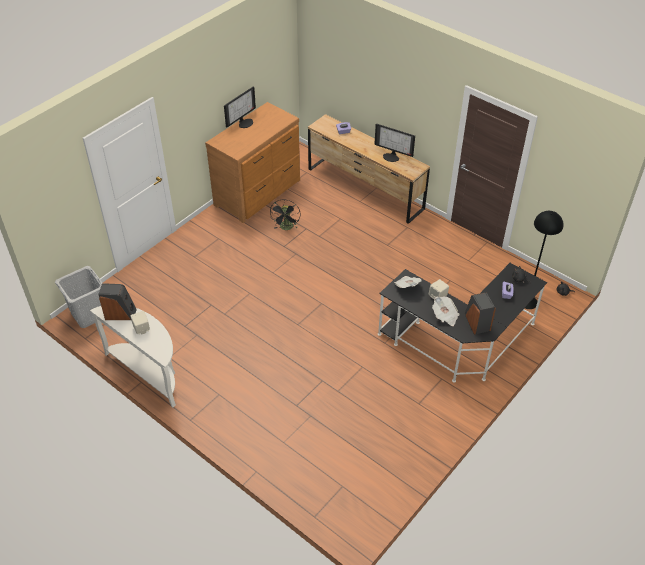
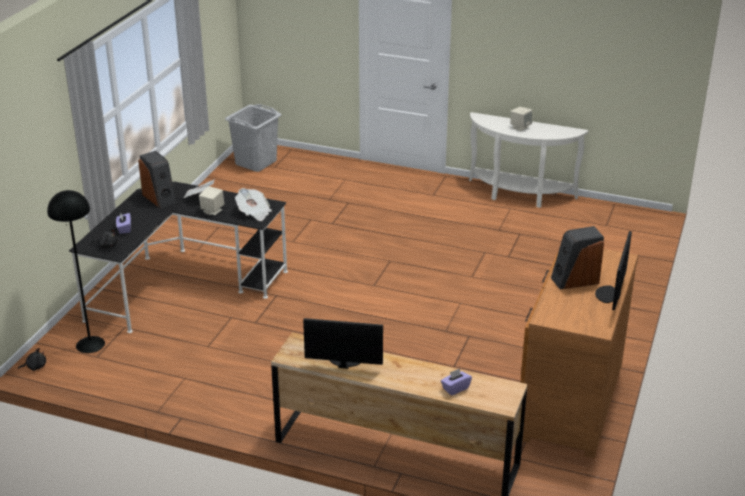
camera: 160 degrees right, 15 degrees down
(88, 314) = (636, 221): grey laundry basket -> grey laundry basket (256, 163)
(120, 313) = (554, 132): speaker -> speaker (575, 280)
(286, 228) = (483, 360): black fan -> none

